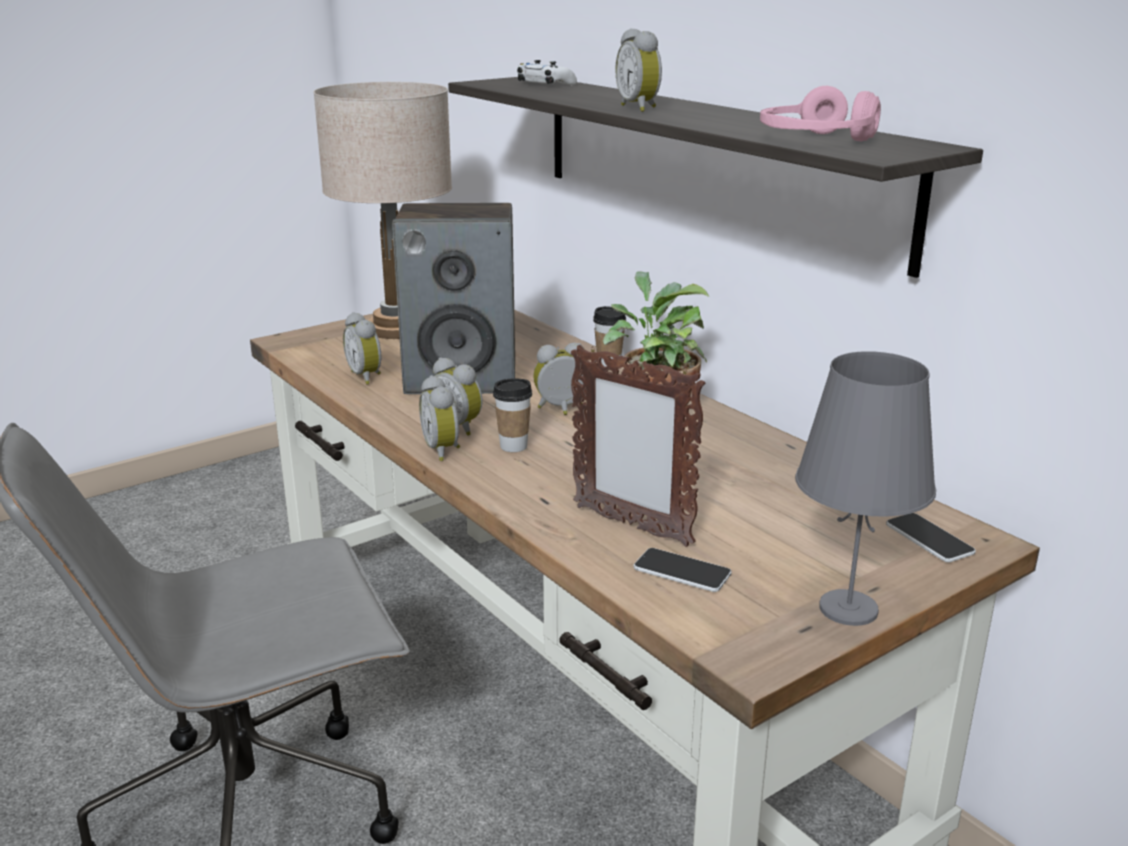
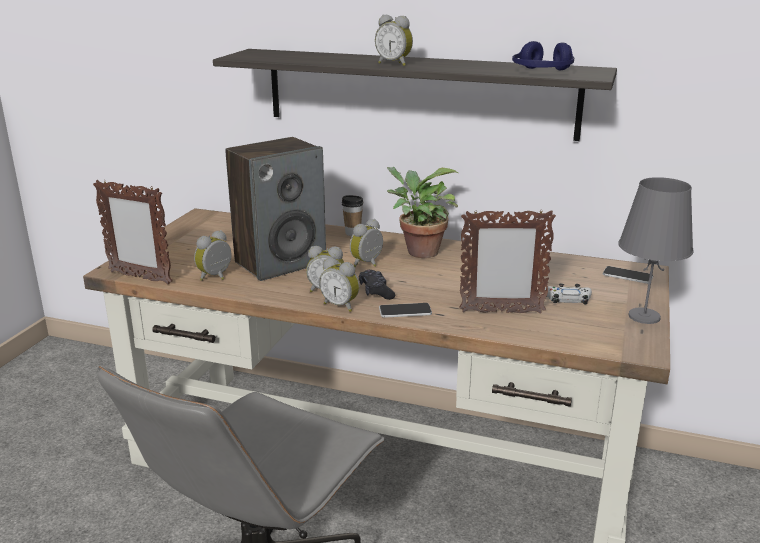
camera: 35 degrees left, 0 degrees up
(294, 356) = (140, 277): none -> picture frame
(367, 376) = (216, 277): alarm clock -> alarm clock turned 105 degrees clockwise
(397, 329) = (183, 243): beige table lamp -> none
(513, 446) = (376, 291): cup -> black game controller
(544, 84) = (281, 54): white game controller -> white game controller (567, 300)
(682, 572) = (557, 325): phone -> phone (405, 311)
(815, 140) = (542, 72): pink headphones -> blue headphones

